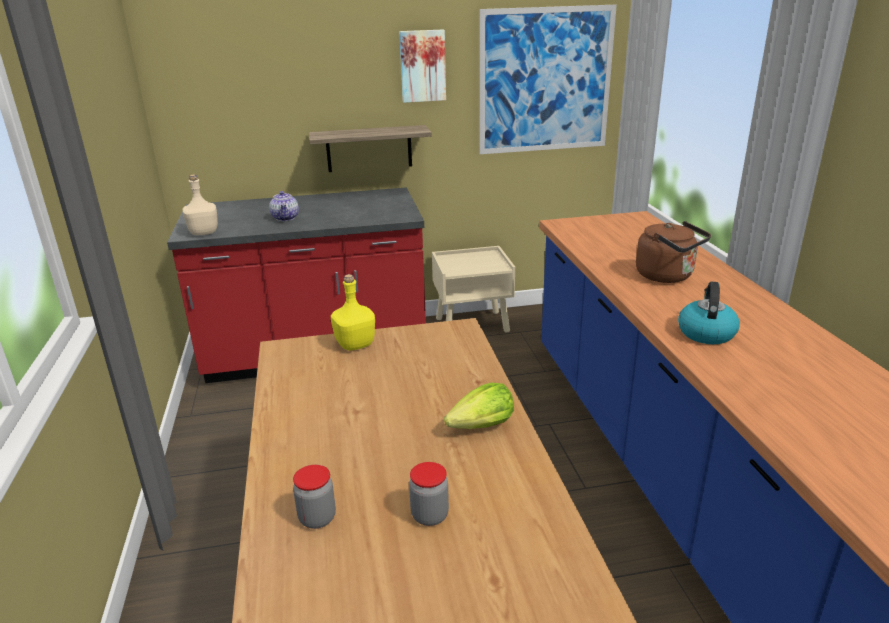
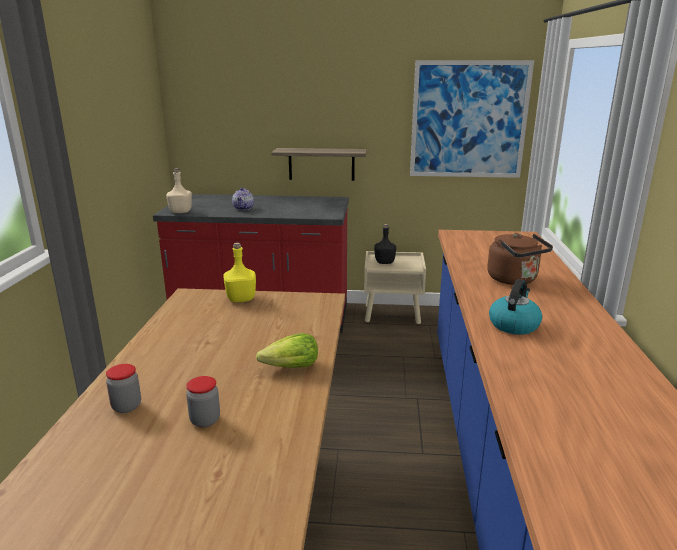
camera: 15 degrees right, 5 degrees down
(422, 66) = (367, 102): picture -> none
(461, 263) = (385, 262): none -> black bottle

